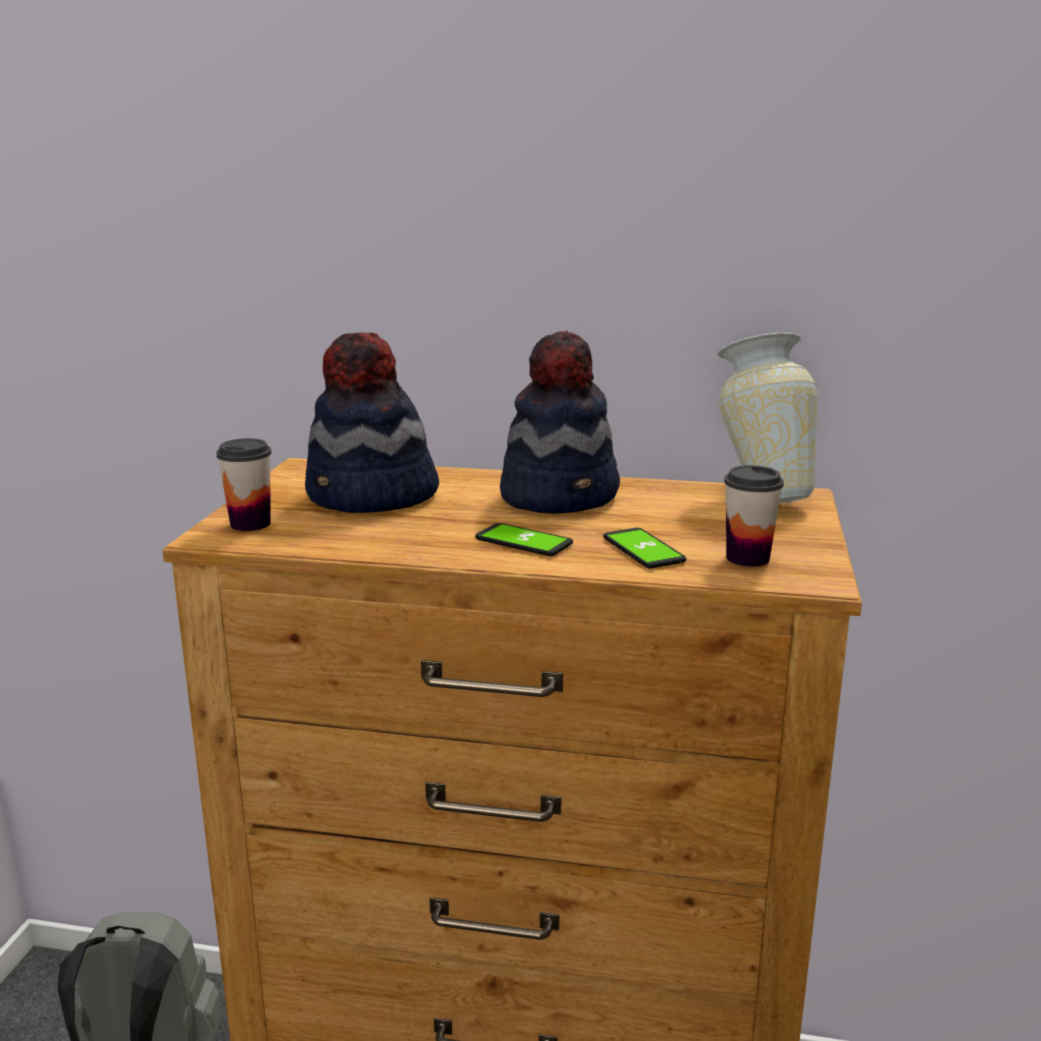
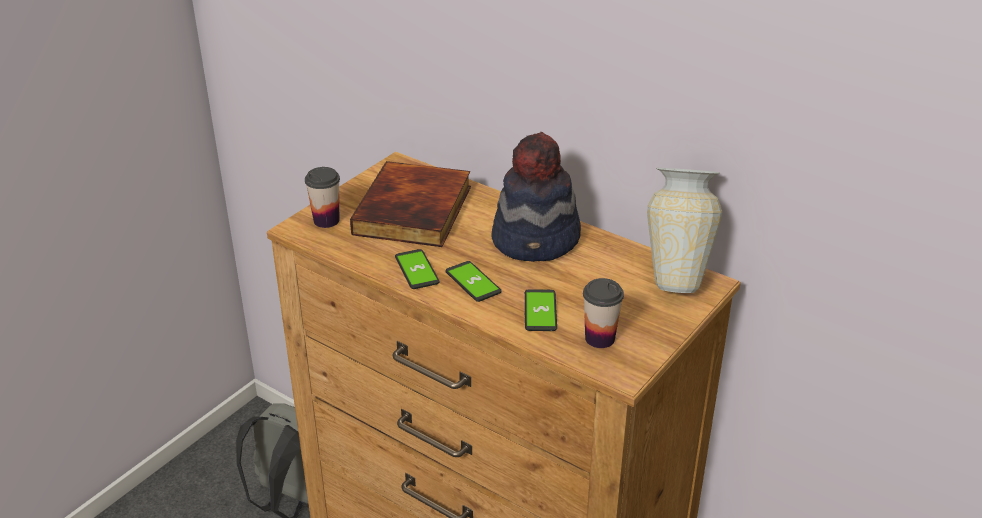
camera: 25 degrees right, 15 degrees up
(371, 497) = (415, 211): hat -> book
(433, 544) = (416, 270): none -> phone

